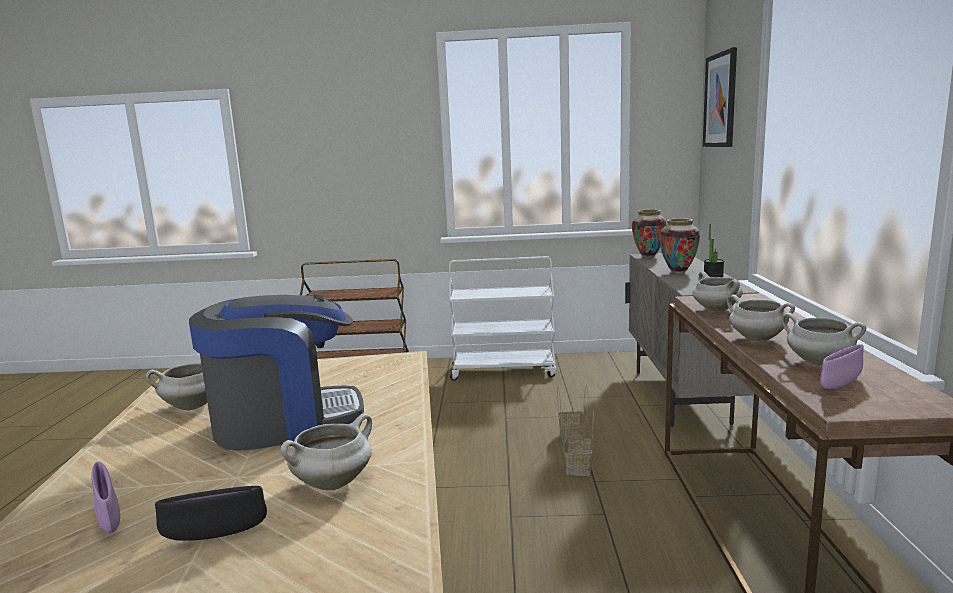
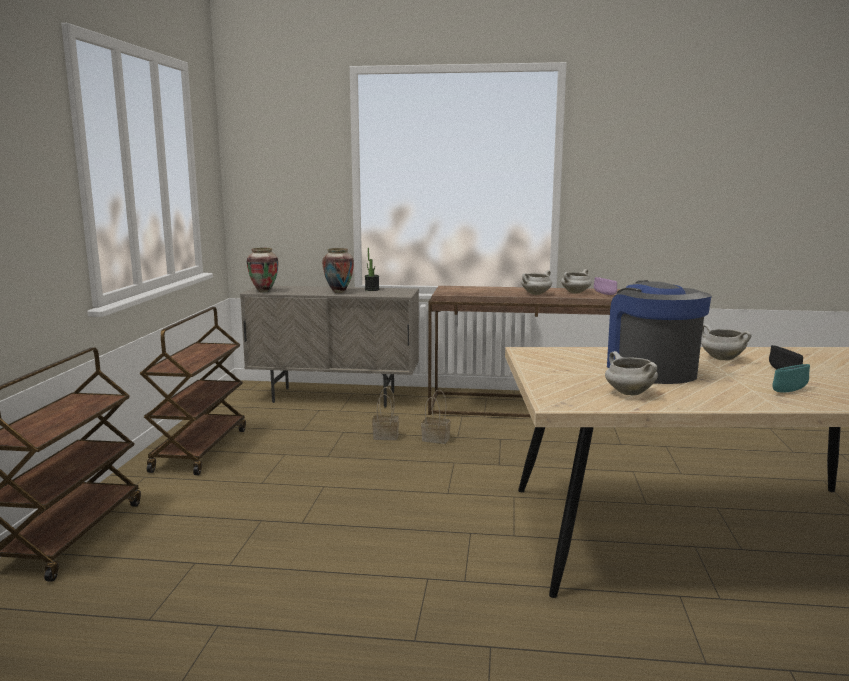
camera: 85 degrees left, 0 degrees up
(109, 519) = (789, 391): purple bowl -> turquoise bowl
(504, 371) = (200, 449): white cart -> brown cart
(715, 309) = (473, 293): white cooking pot -> none
(720, 100) = (272, 151): picture -> none

